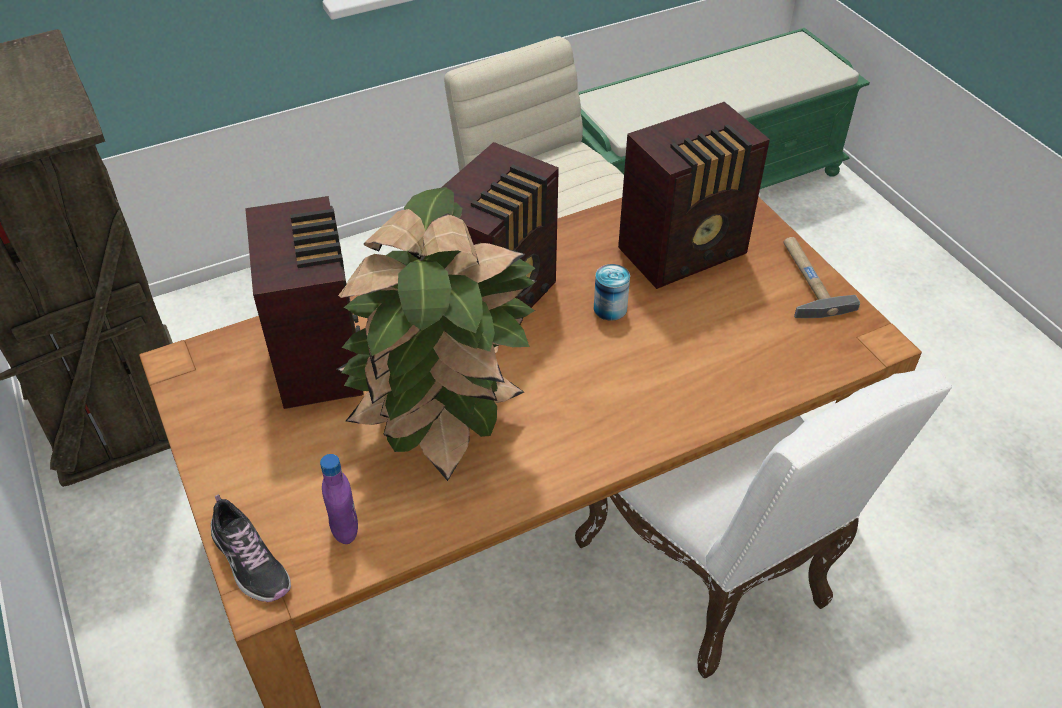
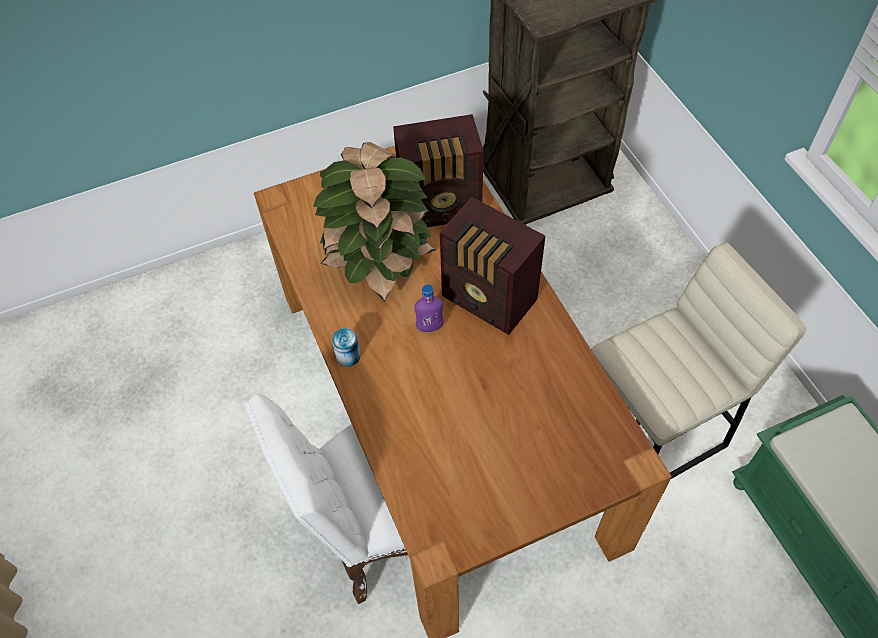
camera: 95 degrees right, 10 degrees up
(250, 562) = (297, 192): shoe -> none
(345, 529) = (311, 229): purple bottle -> purple bottle (429, 327)
(610, 308) = (480, 368): can -> can (348, 356)
(685, 252) = (545, 427): radio -> none
(806, 280) = (511, 515): hammer -> none

